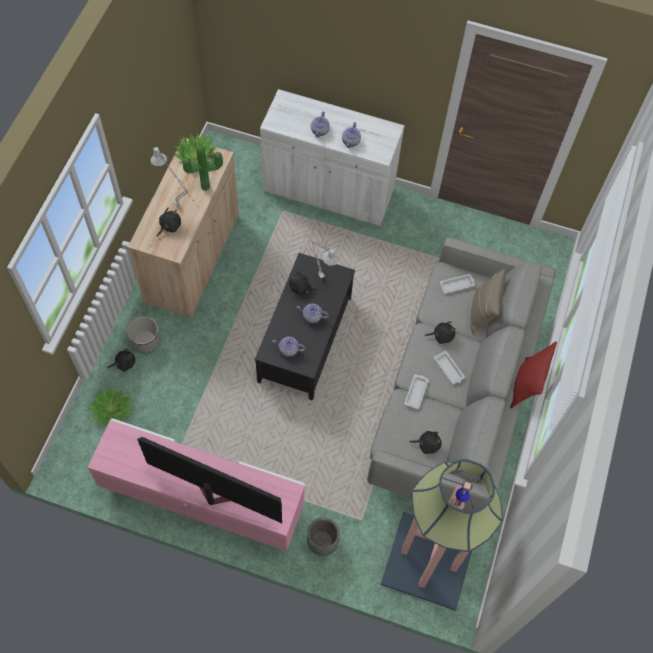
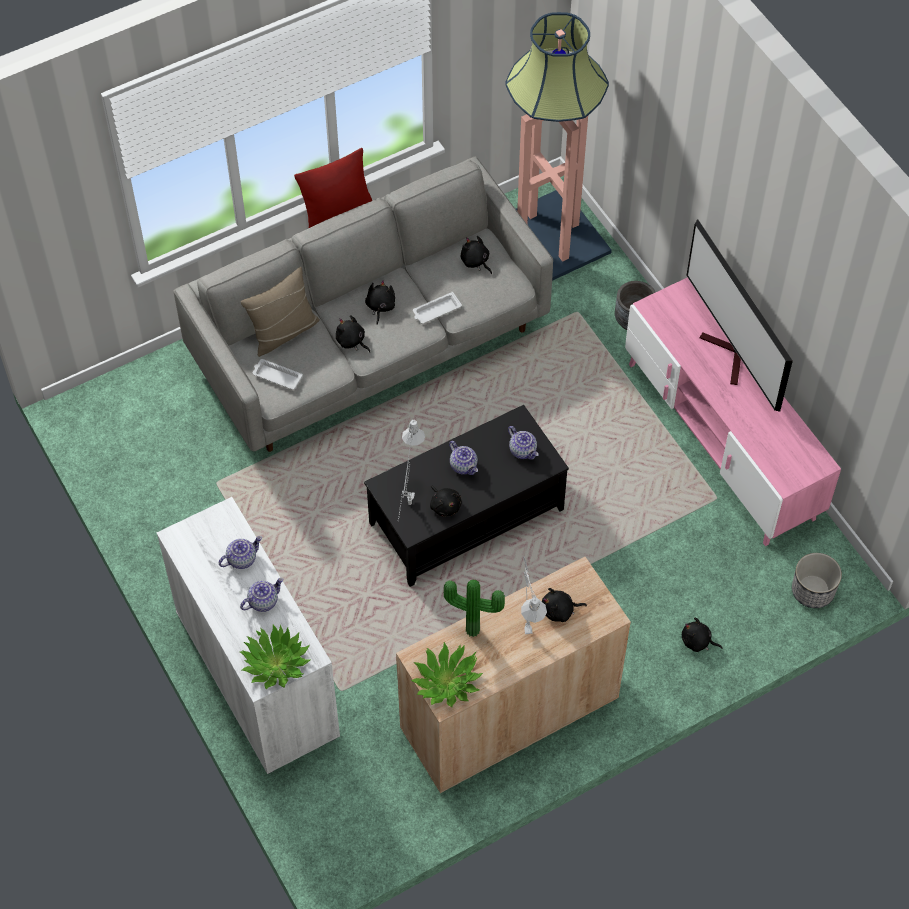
camera: 135 degrees left, 5 degrees down
(112, 410) = (751, 597): potted plant -> potted plant (275, 663)
(146, 342) = (652, 649): planter -> planter (812, 590)
(449, 369) = (380, 307): white tray -> black plush toy

